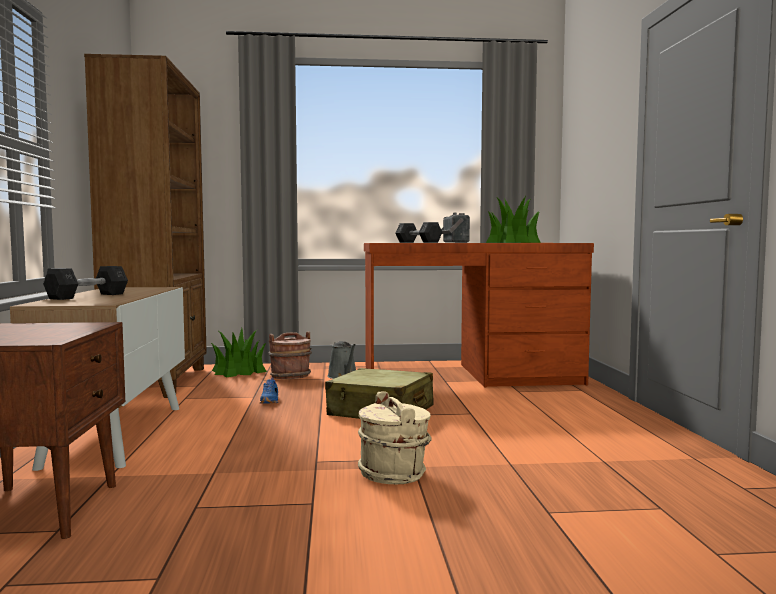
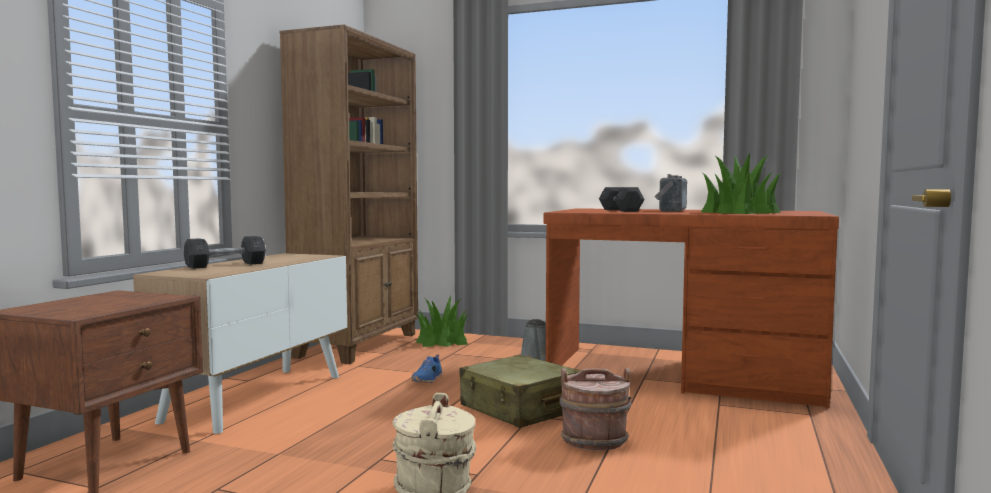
camera: 25 degrees right, 0 degrees up
(290, 376) = (483, 352): brown bucket -> brown bucket (594, 440)

